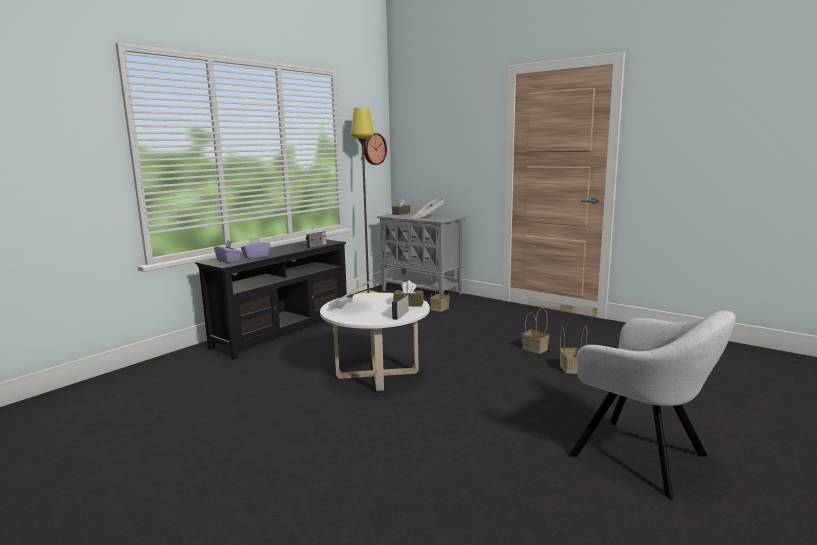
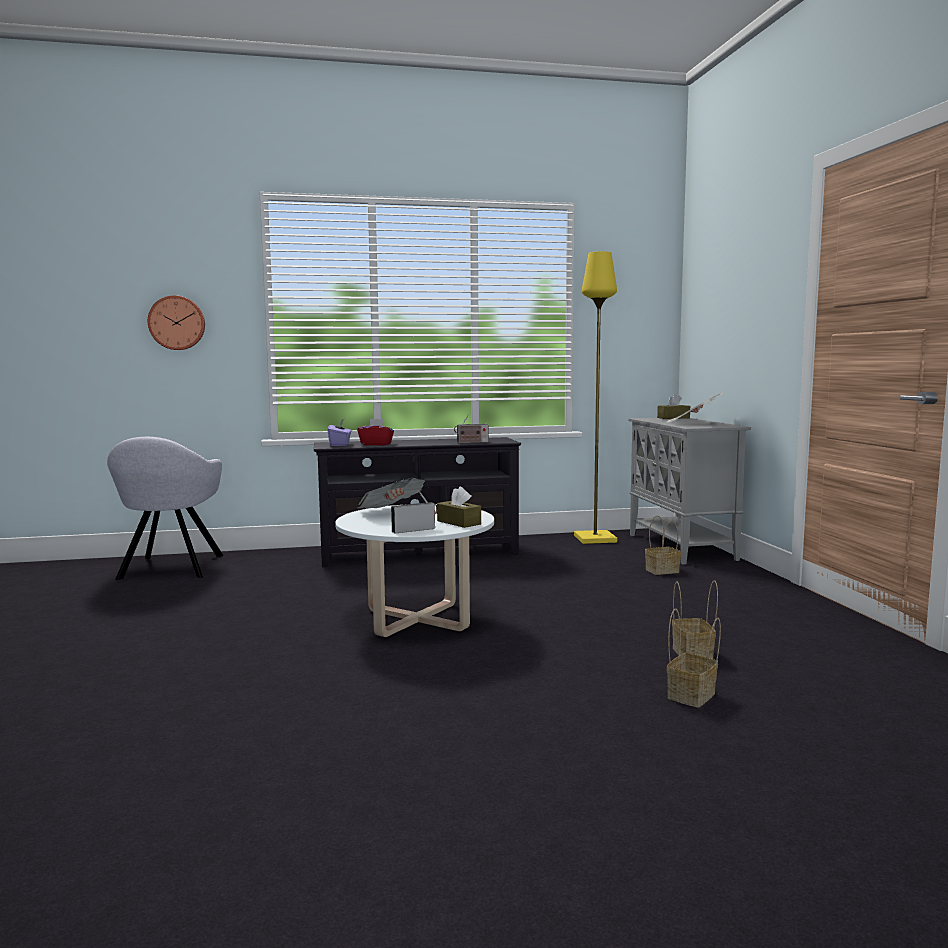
camera: 40 degrees right, 5 degrees down
(256, 257) = (376, 444): purple tissue box -> red tissue box
(374, 149) = (644, 317): wall clock -> wall clock (177, 323)
(643, 457) = (519, 846): grey armchair -> grey armchair (170, 568)

